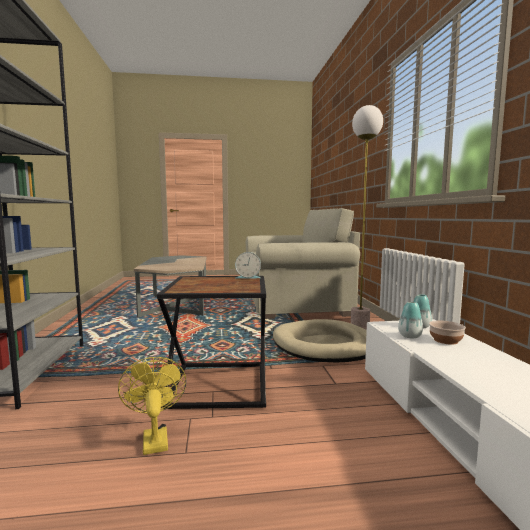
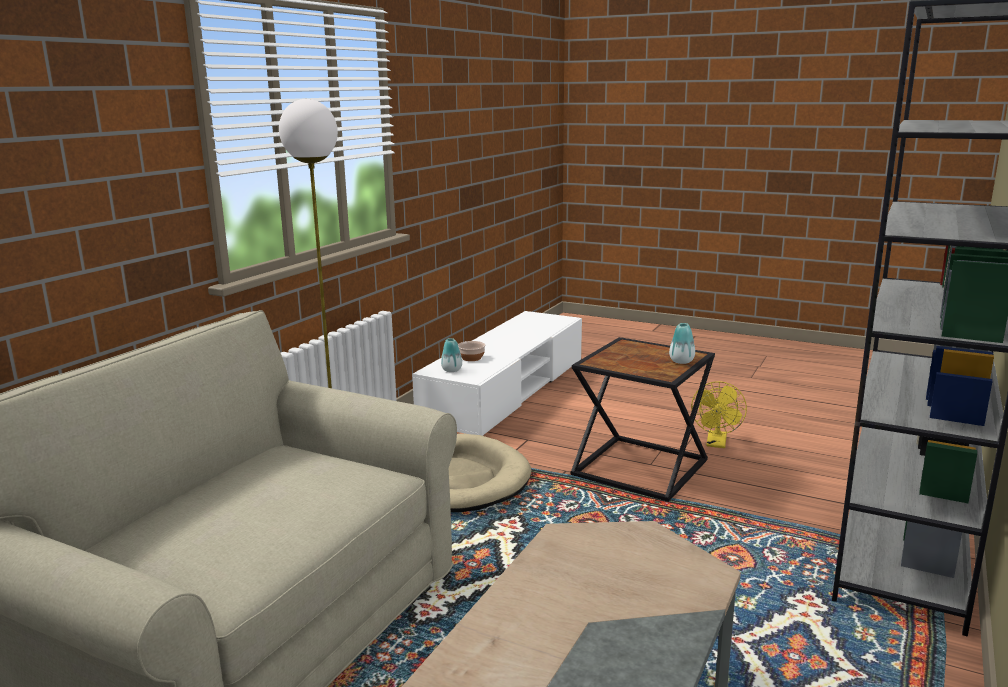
camera: 145 degrees left, 10 degrees up
(248, 277) = (596, 363): alarm clock -> none
(410, 336) = (487, 366): vase -> vase (681, 361)

